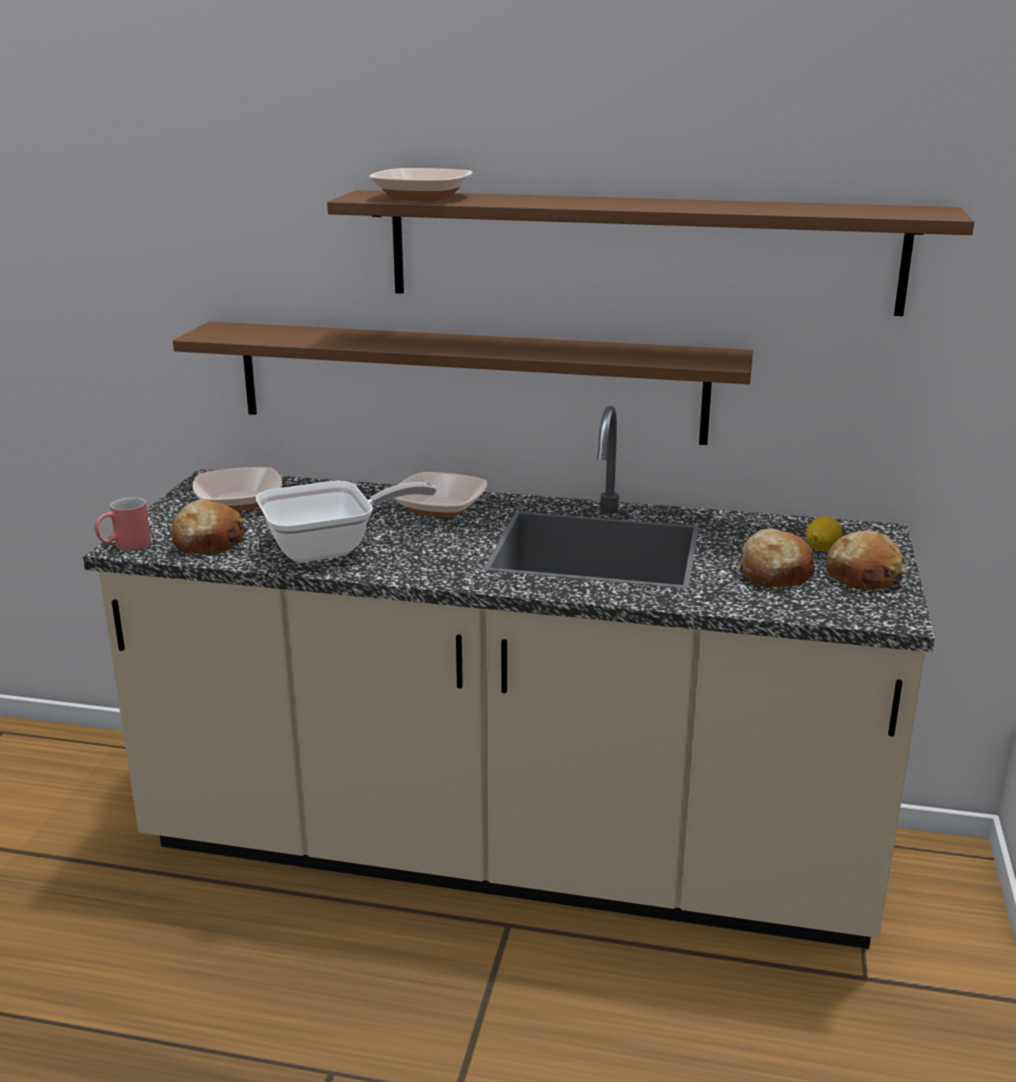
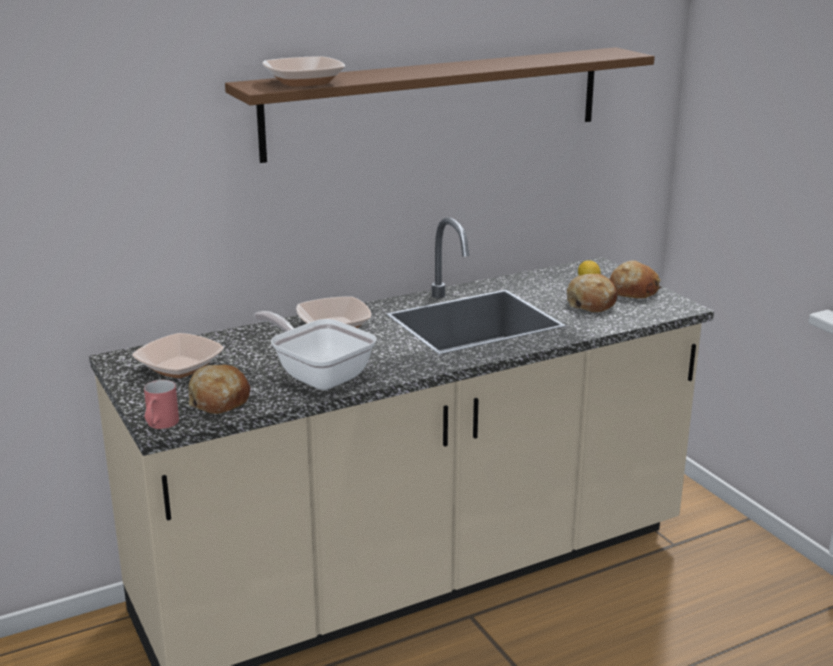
camera: 40 degrees left, 0 degrees up
(331, 549) = (318, 375): frying pan -> frying pan turned 75 degrees counterclockwise
(469, 382) = (319, 223): brown shelf -> none

